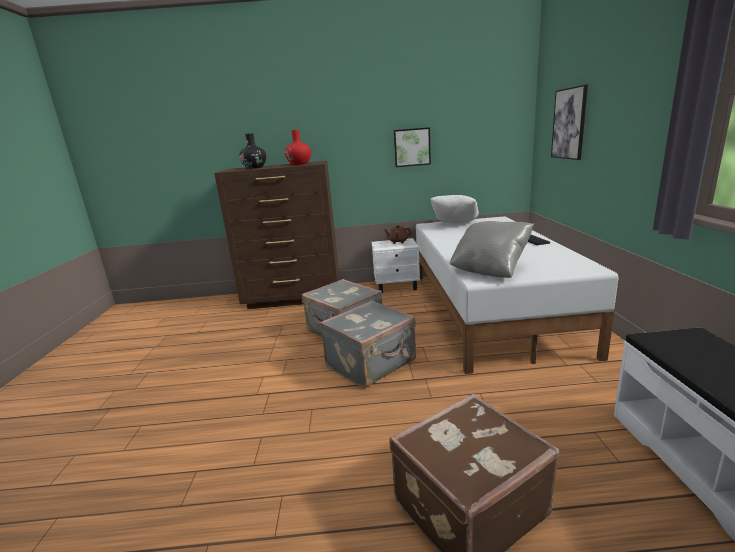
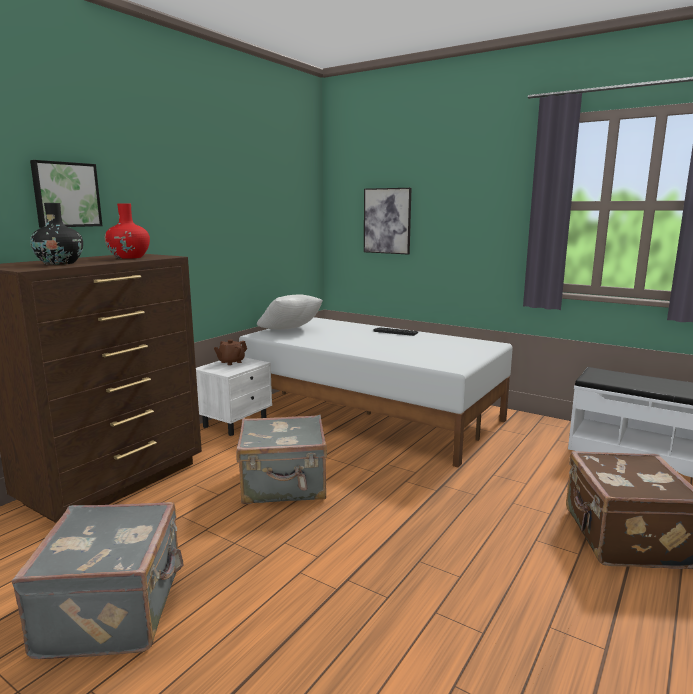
camera: 55 degrees left, 5 degrees down
(372, 364) = (379, 497): grey suitcase -> grey suitcase (115, 610)
(412, 147) = (230, 237): picture -> picture (66, 195)
(490, 269) = (440, 359): grey pillow -> none

